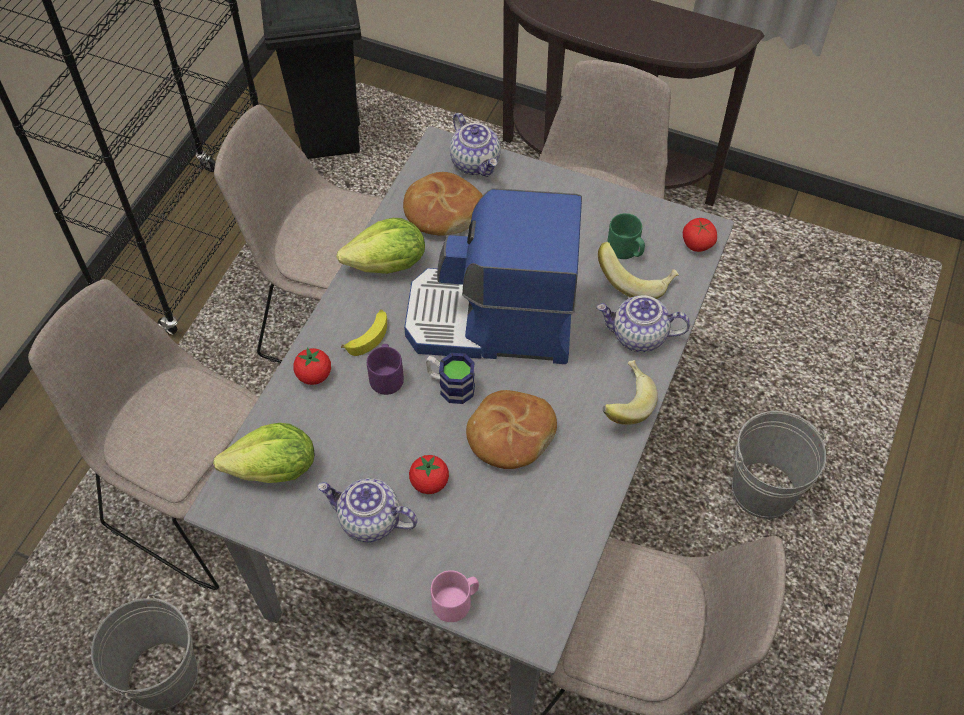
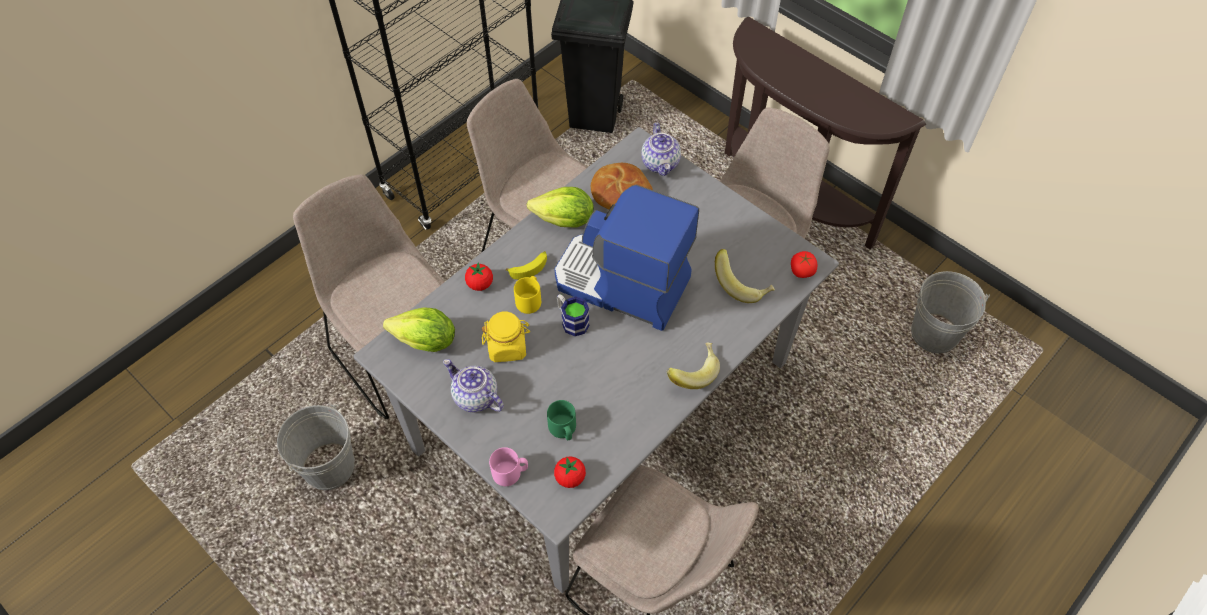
camera: 20 degrees right, 0 degrees up
(383, 443) = (507, 347): none -> yellow jar
(386, 376) = (529, 300): purple mug -> yellow mug
(429, 482) = (527, 384): tomato -> tomato (570, 477)
(509, 435) = (598, 369): bread -> none
(625, 250) = (744, 260): green mug -> green mug (563, 429)
(638, 336) = (725, 327): teapot -> none
(763, 491) = (816, 481): grey bucket -> grey bucket (934, 334)

